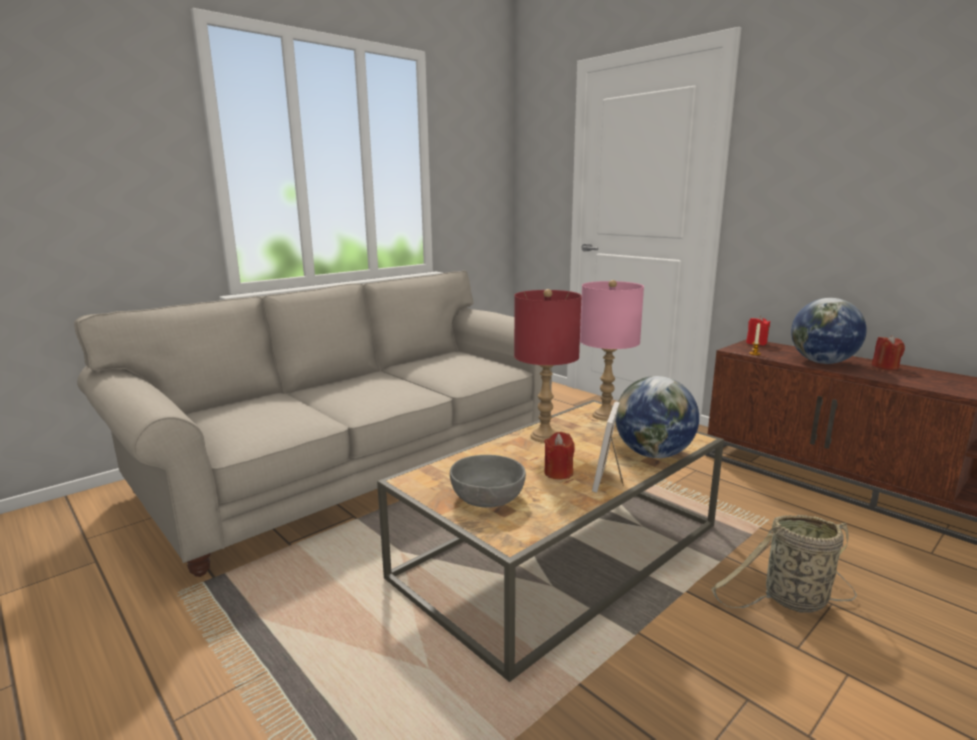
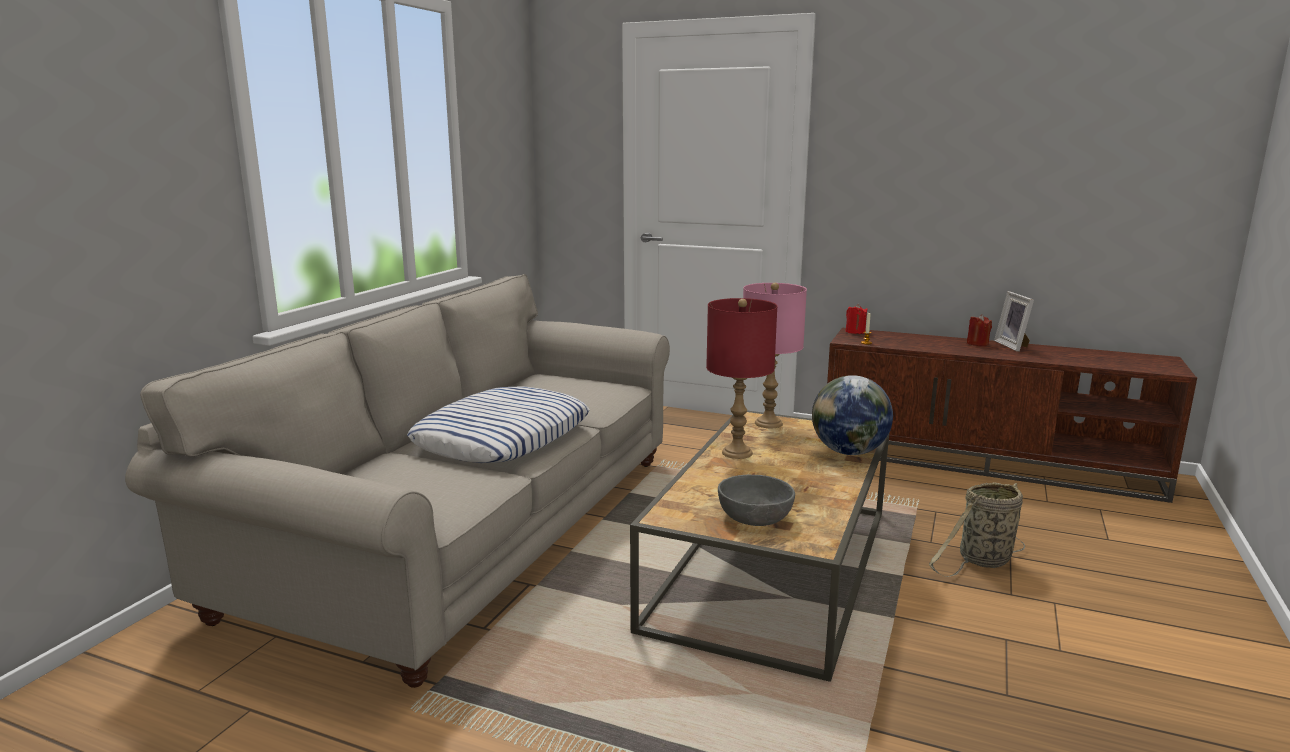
camera: 25 degrees left, 0 degrees up
(368, 393) = (503, 437): none -> pillow
(558, 473) = (789, 483): red candle -> none
(610, 480) = (840, 481): picture frame -> picture frame (1014, 346)
(822, 362) = (928, 345): globe -> none

